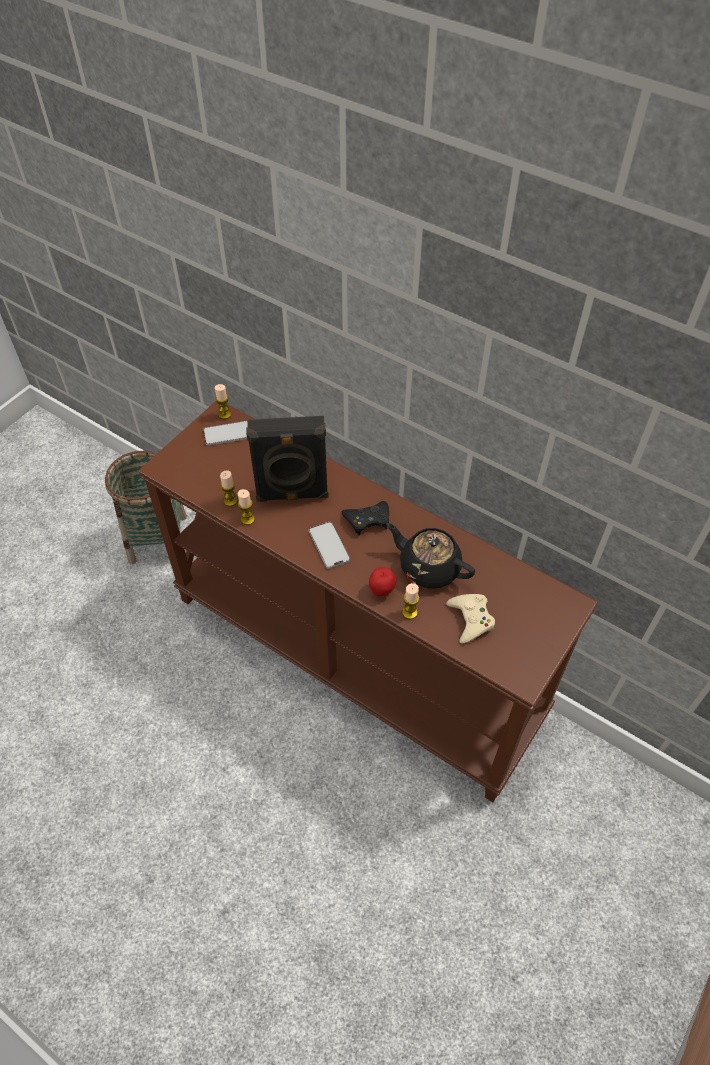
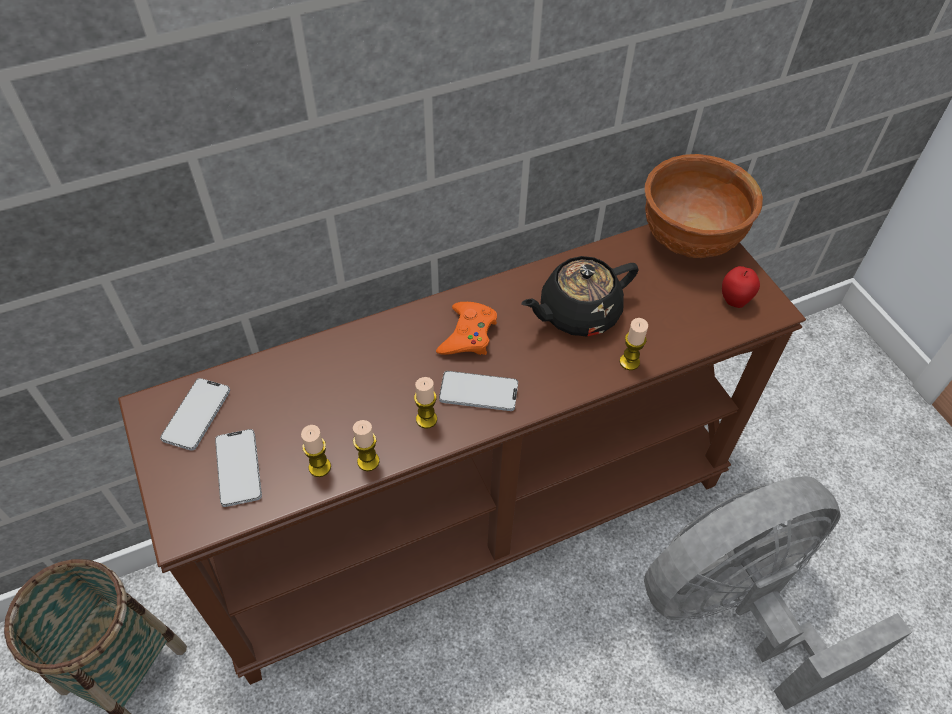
camera: 60 degrees left, 0 degrees up
(208, 468) = (238, 468): none -> phone
(224, 414) = (156, 402): candle -> candle (426, 419)
(292, 495) = (367, 392): black speaker -> none
(367, 520) = (468, 334): black game controller -> orange game controller
(382, 591) = (582, 372): apple -> apple (734, 300)
(399, 860) = (736, 609): none -> grey fan
(471, 619) = (671, 313): beige game controller -> none
(549, 602) = (688, 240): none -> brown bowl

